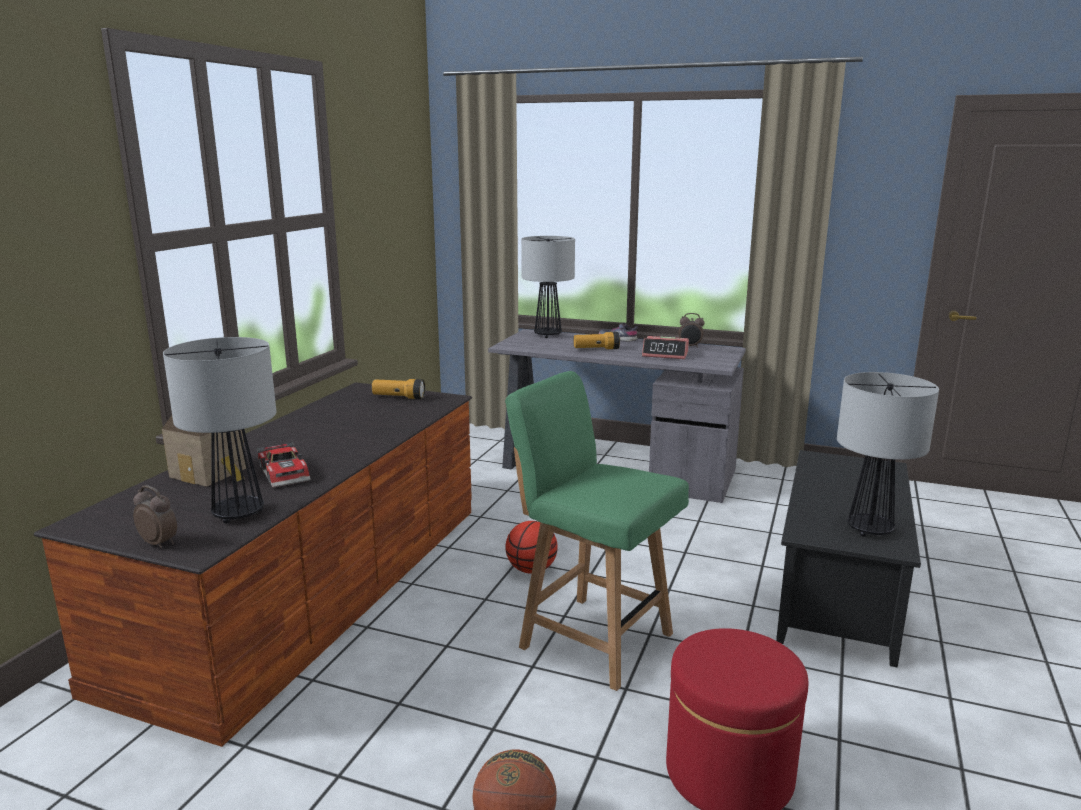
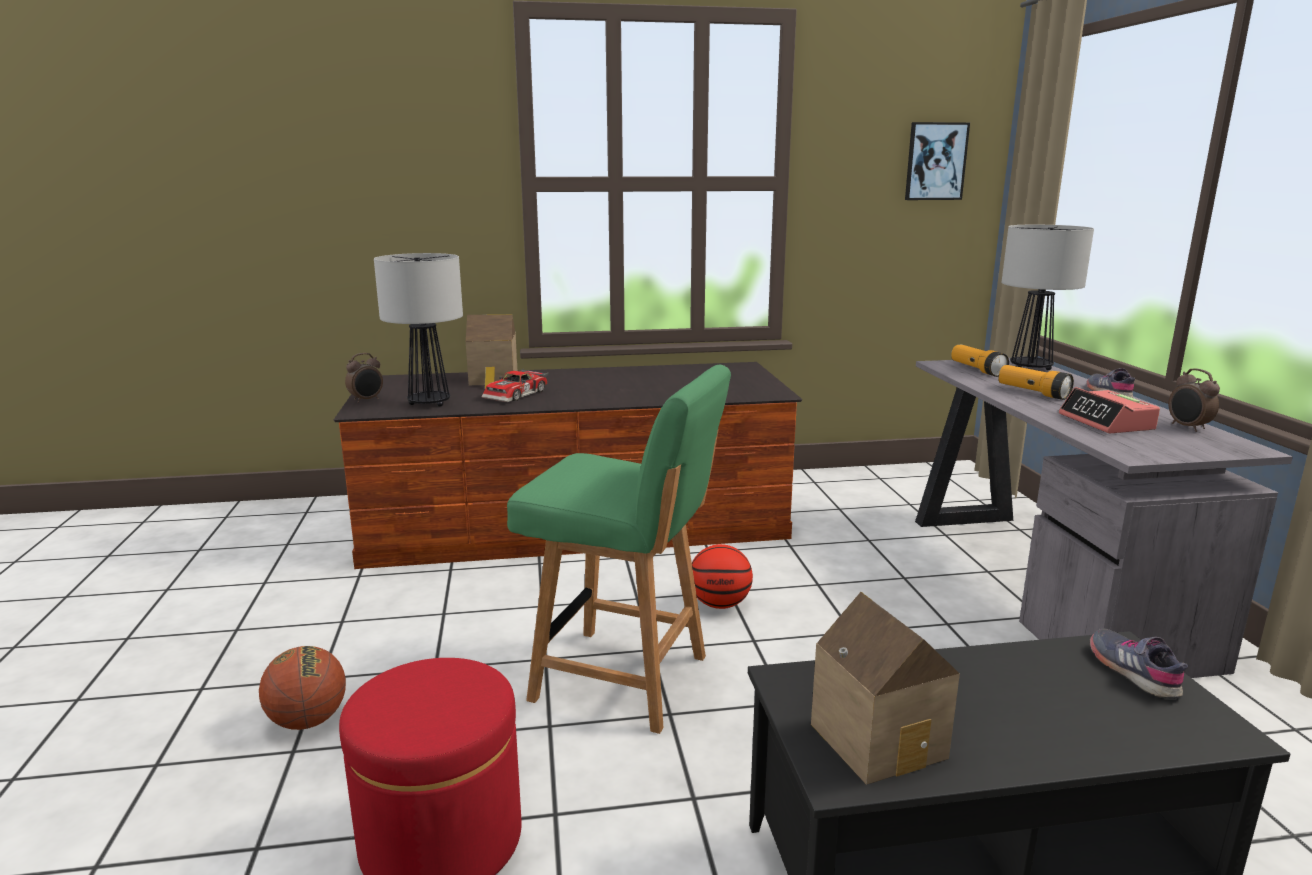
camera: 60 degrees right, 0 degrees up
(159, 543) = (367, 400): alarm clock -> alarm clock turned 45 degrees clockwise
(399, 397) = (743, 380): flashlight -> flashlight (977, 370)
(404, 191) = (935, 161): none -> picture
(593, 639) = (624, 679): green chair -> green chair turned 105 degrees clockwise
(835, 462) = (1133, 671): none -> grey shoe
(869, 529) = (882, 739): table lamp -> toy house

